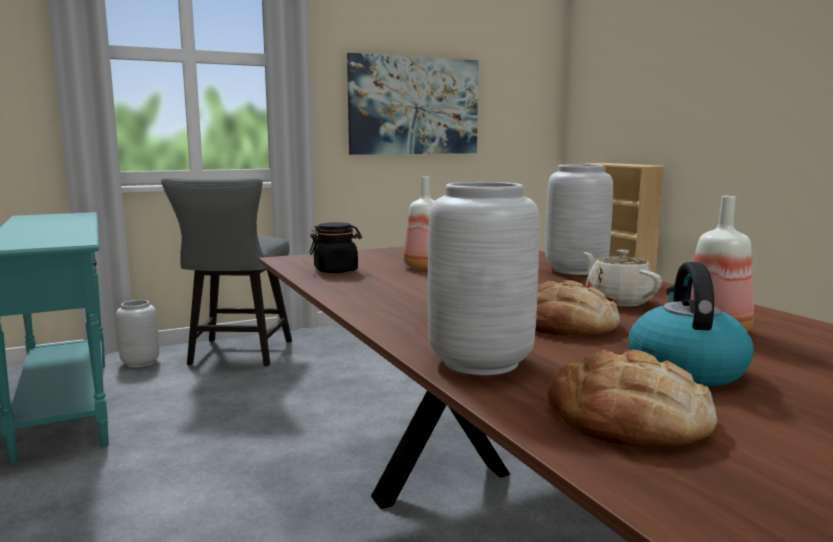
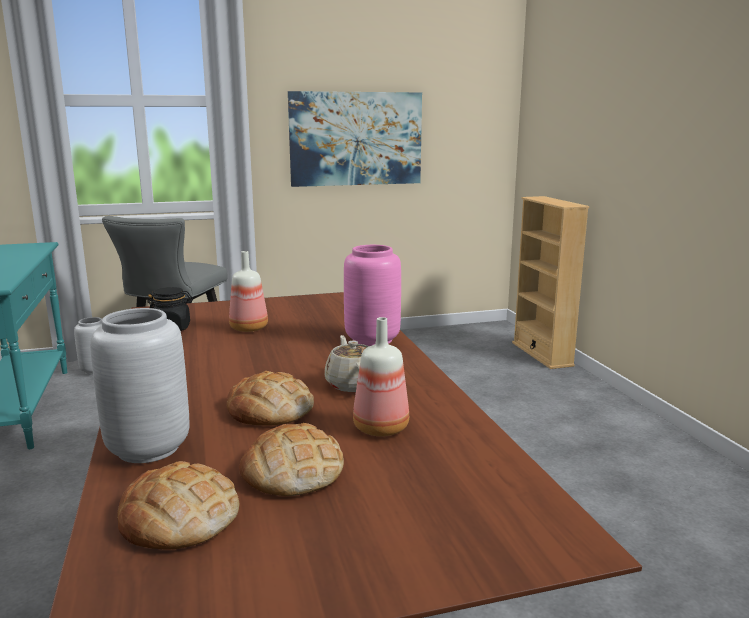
camera: 10 degrees right, 5 degrees up
(575, 270) = (372, 339): grey vase -> pink vase
(685, 369) = (292, 471): kettle -> bread

